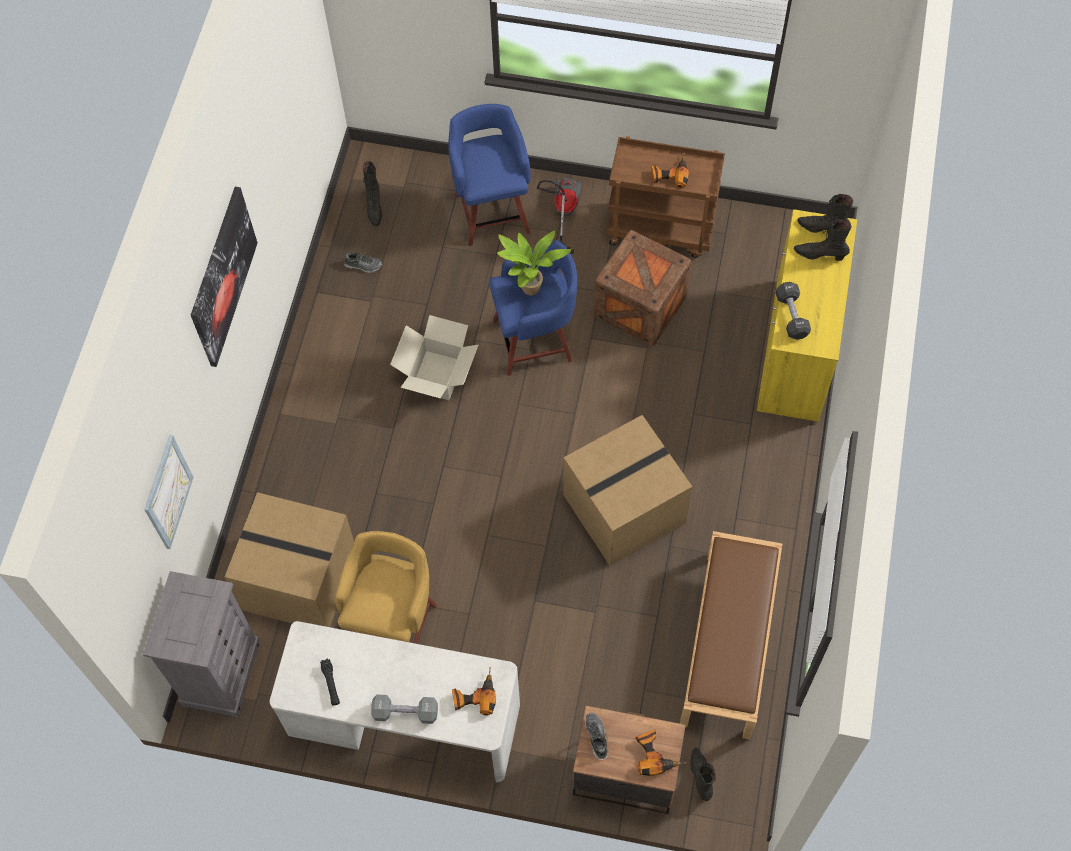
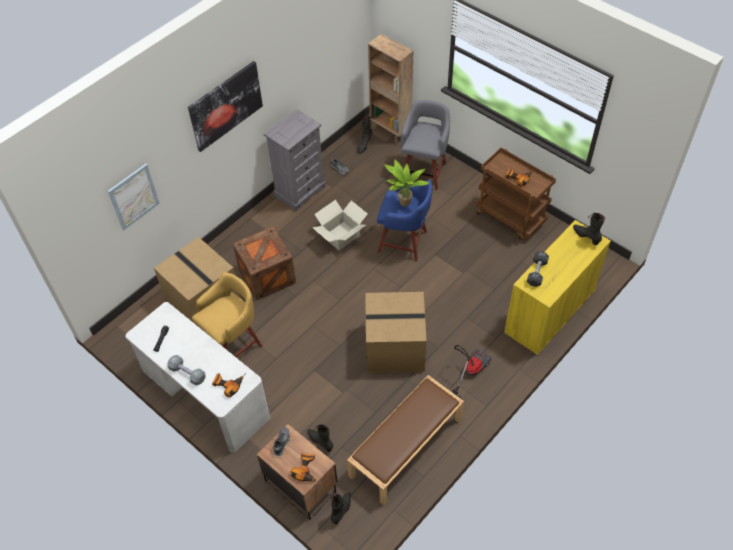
camera: 30 degrees right, 10 degrees down
(220, 672) = (134, 324): grey dresser -> grey dresser (300, 190)
(399, 165) = (390, 131): none -> brown bookcase
(492, 211) = (424, 171): blue stool -> grey stool
(562, 212) = (461, 187): vacuum cleaner -> vacuum cleaner (469, 371)
(640, 306) = (473, 250): crate -> crate (267, 276)
(820, 254) = (575, 249): black boot -> black boot (320, 441)

